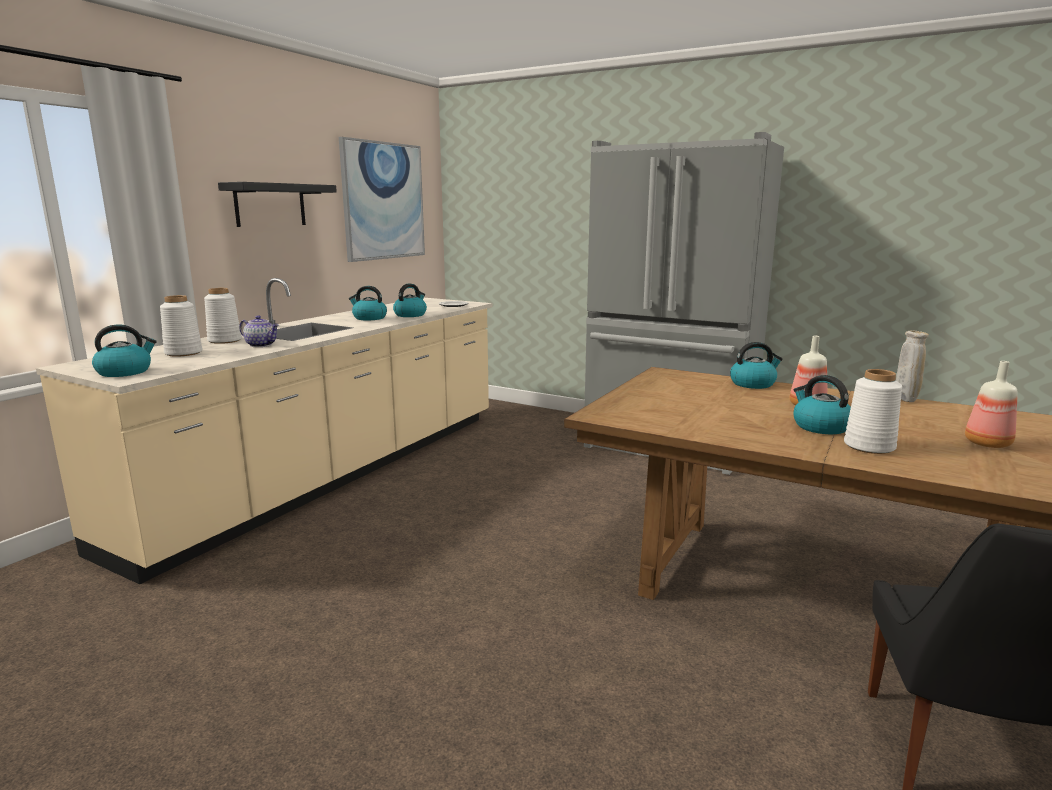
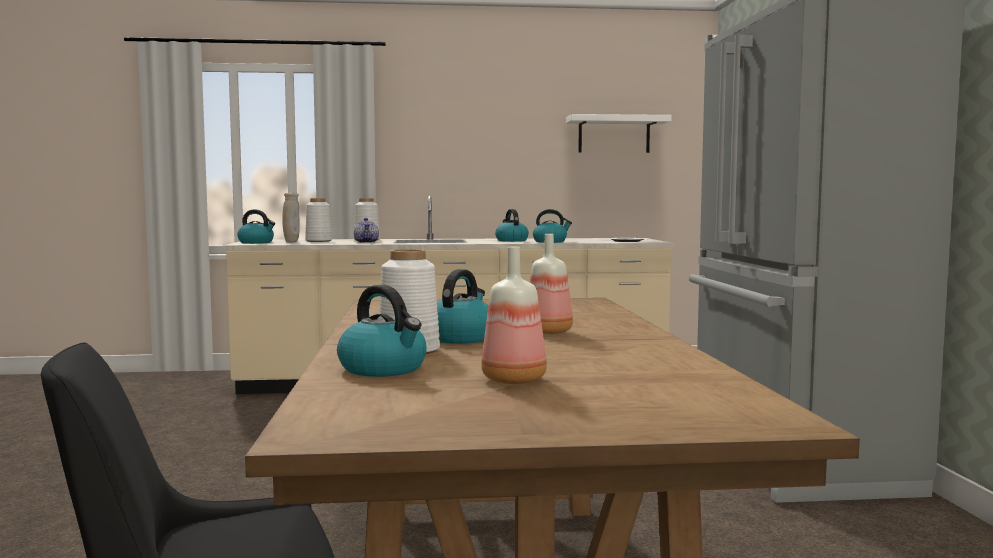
camera: 55 degrees right, 10 degrees down
(270, 205) = (469, 138): black shelf -> none
(383, 201) = (614, 135): picture -> white shelf
(753, 384) = (610, 317): kettle -> kettle (384, 369)
(905, 400) = (680, 353): beige vase -> beige vase (291, 242)

